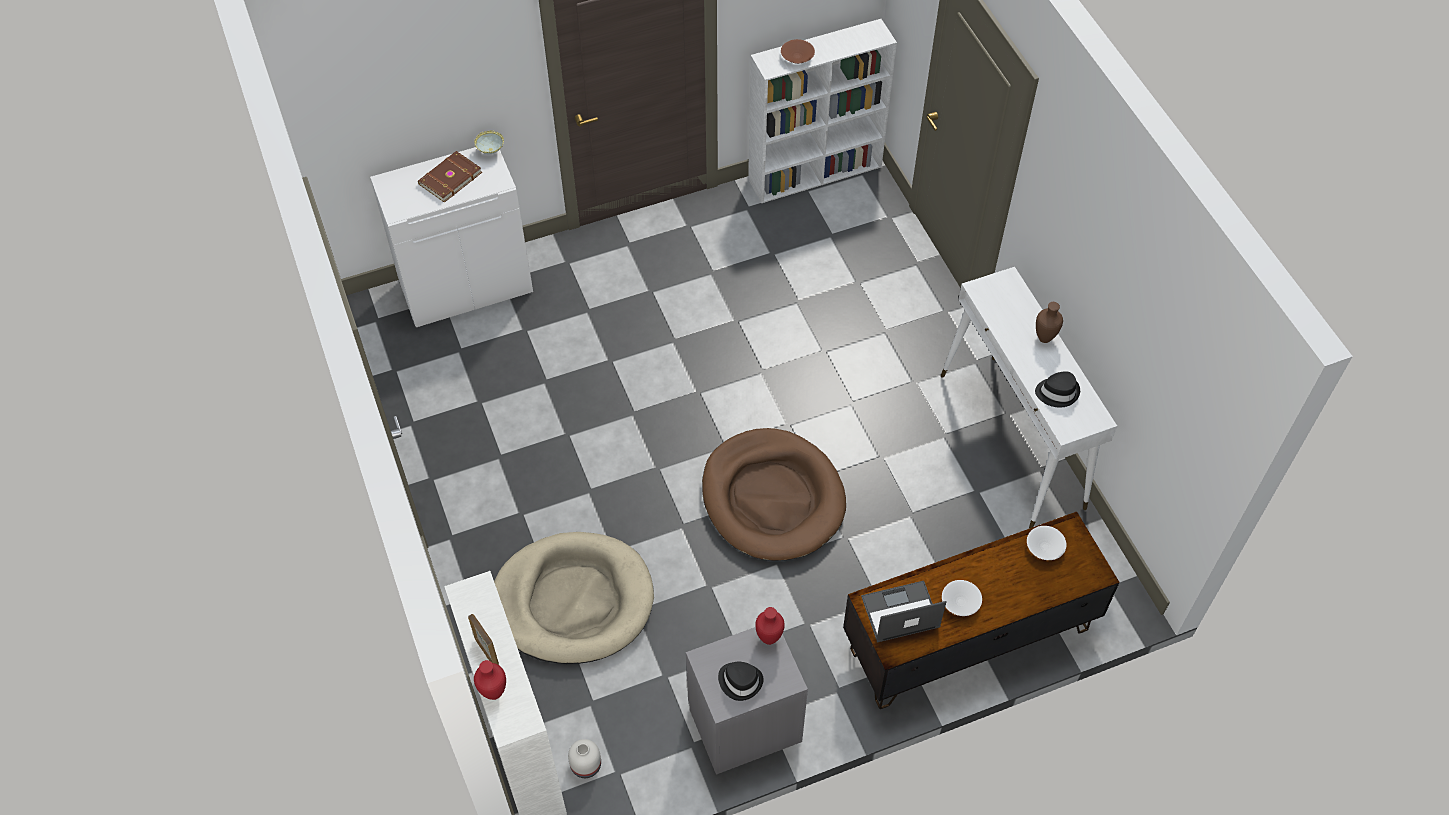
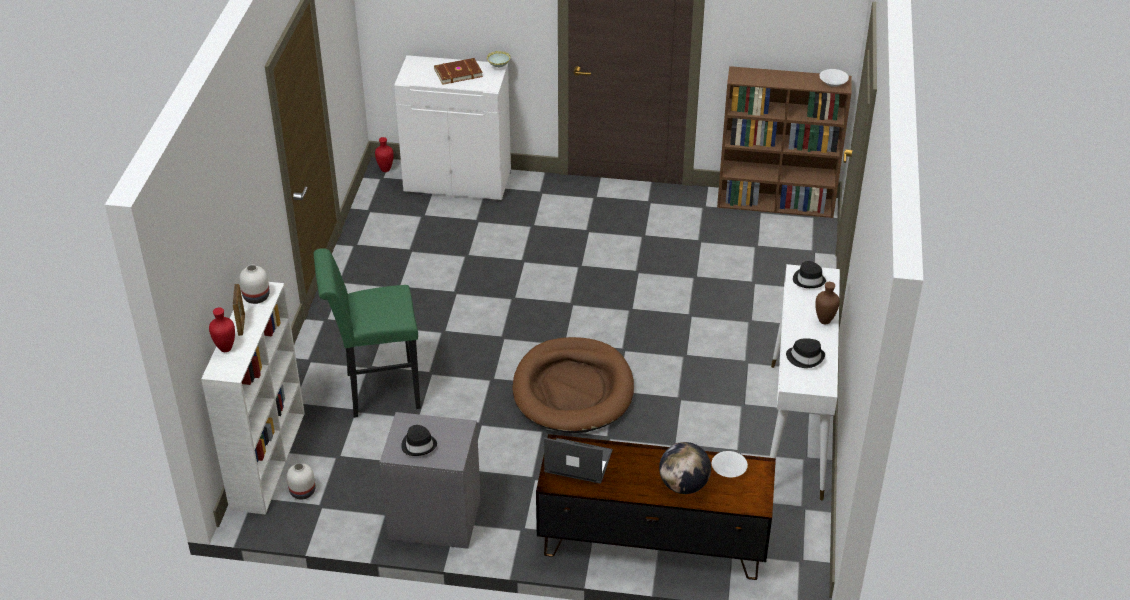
camera: 30 degrees right, 15 degrees down
(473, 604) = (257, 296): none -> white vase
(573, 601) = (376, 391): beige dog bed -> green stool
(768, 639) = (460, 429): red vase -> red vase (385, 170)
(797, 56) = (764, 77): brown bowl -> none
(816, 172) = (776, 203): white bookcase -> brown bookcase
(960, 602) = (630, 475): white bowl -> white bowl (833, 82)
(996, 294) = (809, 280): none -> black hat
(1017, 588) = (683, 485): none -> globe

